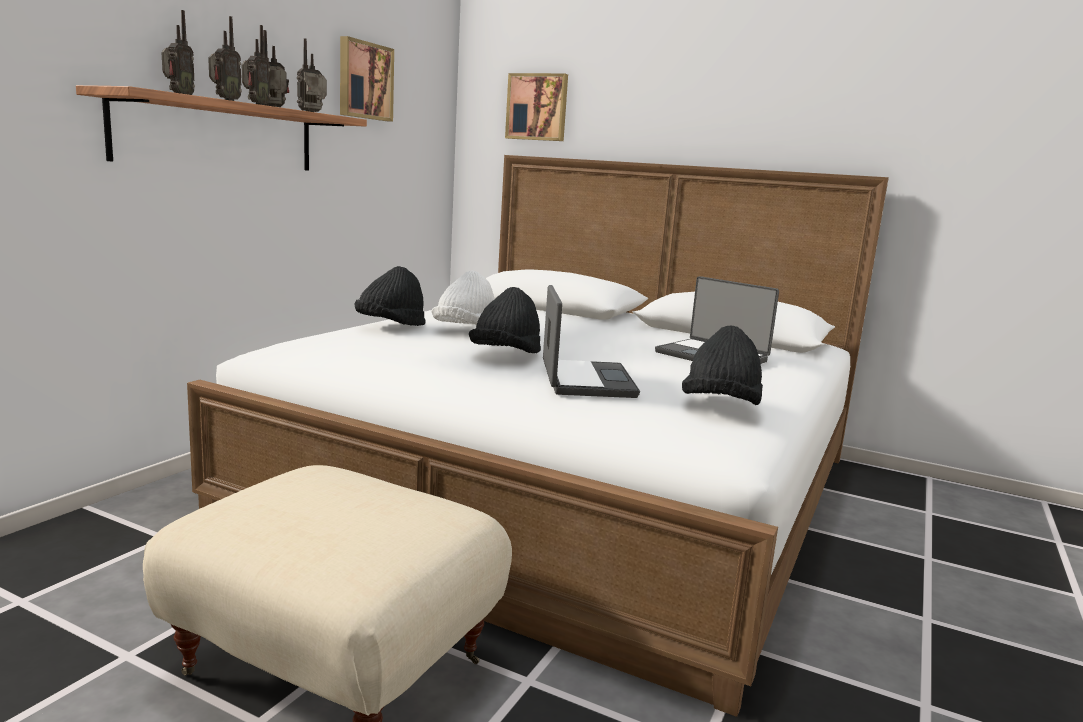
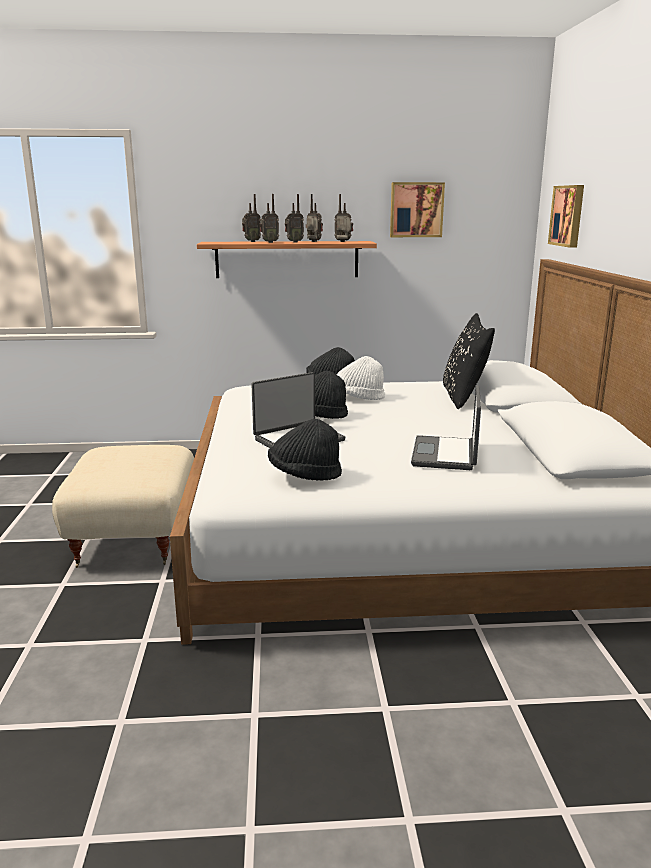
camera: 60 degrees right, 5 degrees up
(540, 312) = (464, 397): none -> black pillow

